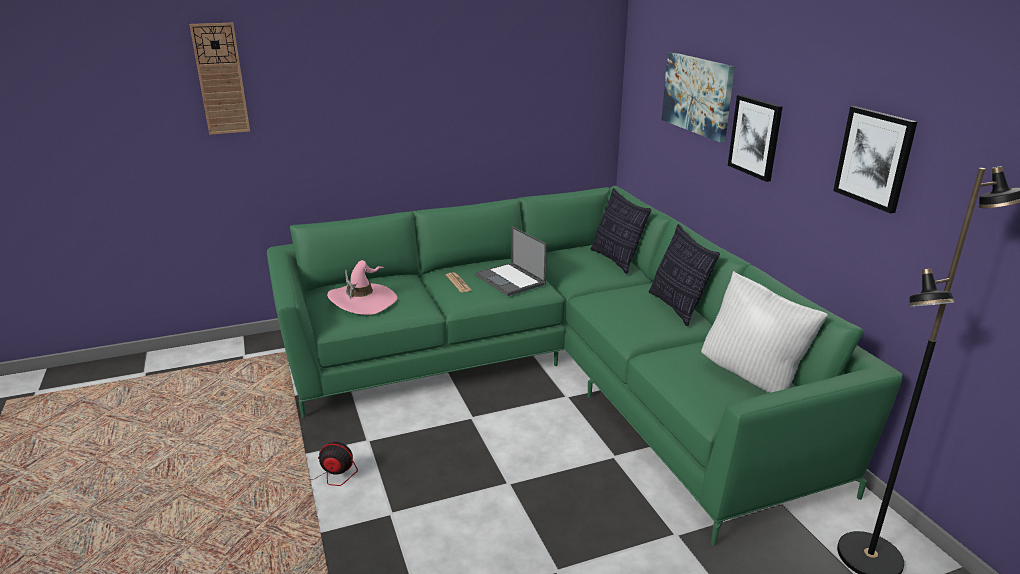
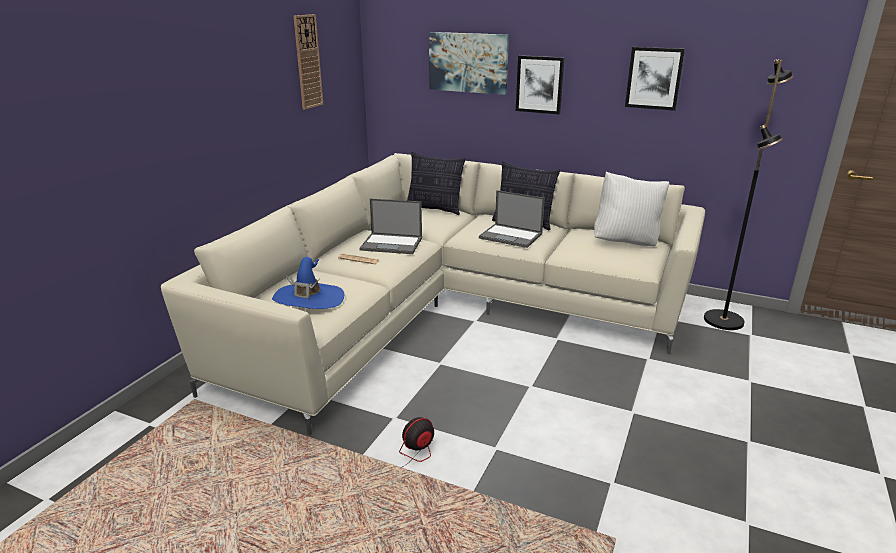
camera: 45 degrees left, 0 degrees up
(221, 79) = (54, 91): wall clock -> wall clock (308, 62)
(363, 301) = (309, 299): pink hat -> blue hat
(557, 373) = (446, 310): green sofa -> beige sofa
(633, 316) = (511, 236): none -> laptop

